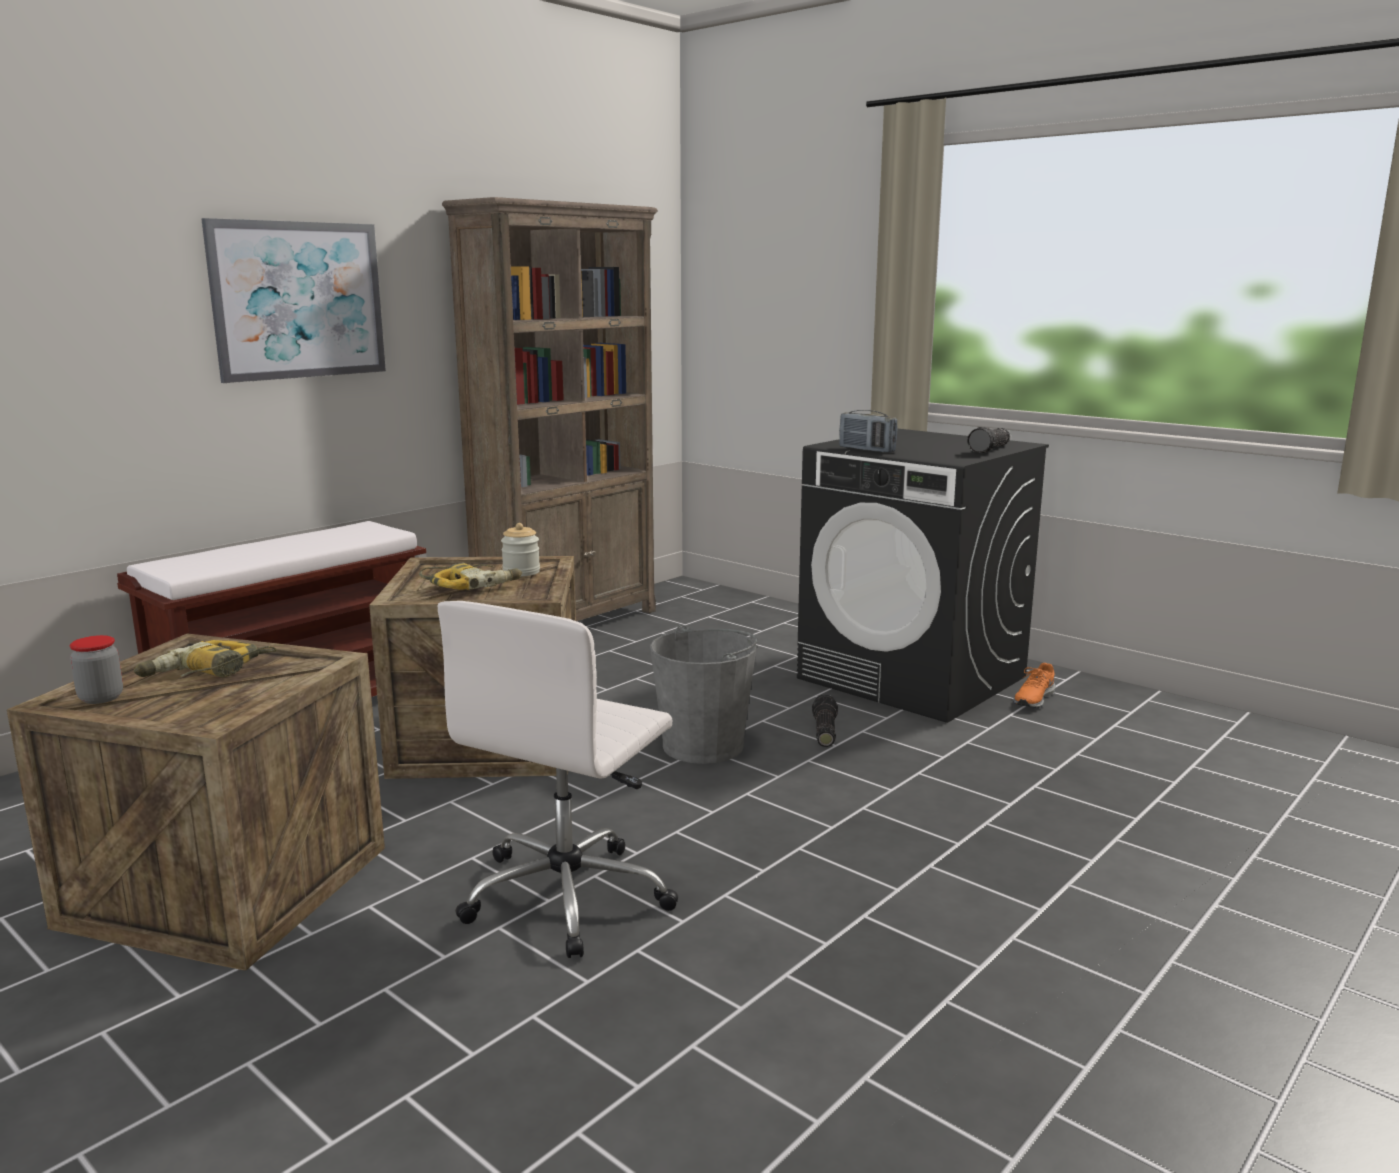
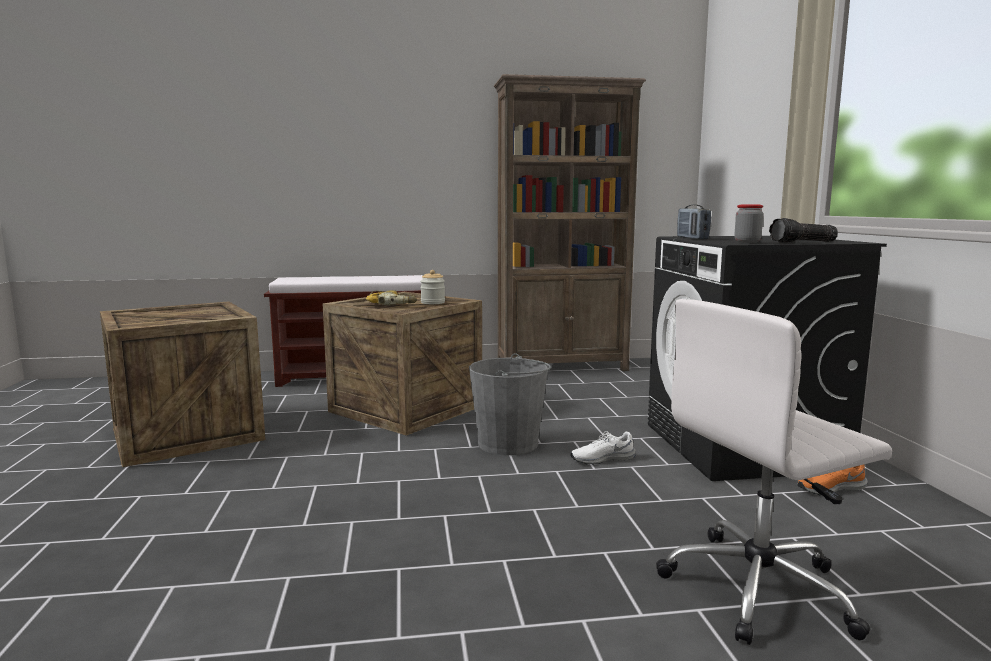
camera: 40 degrees right, 5 degrees down
(101, 698) = (133, 314): jar -> jar (747, 242)
(206, 673) = (187, 313): power drill -> none
(298, 300) = (393, 143): picture -> none
(569, 895) = (285, 489): white office chair -> white office chair (760, 588)
(823, 731) = (602, 458): flashlight -> white shoe

